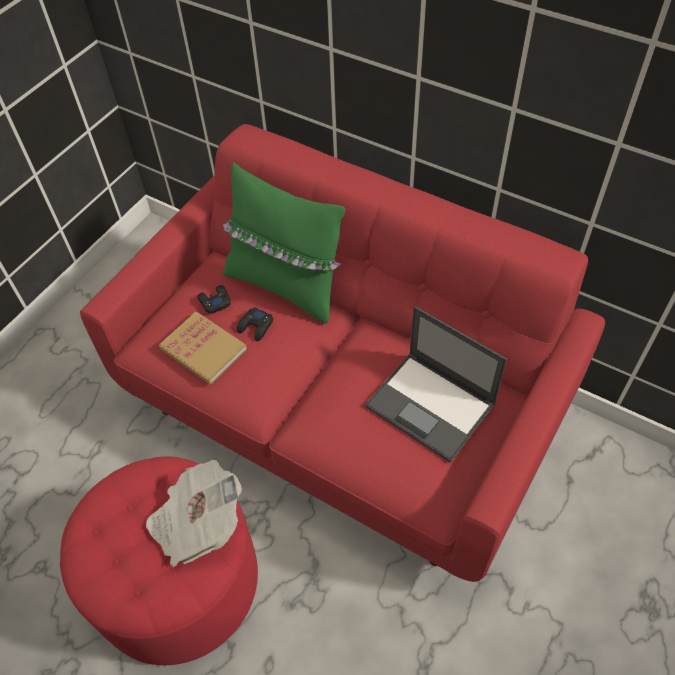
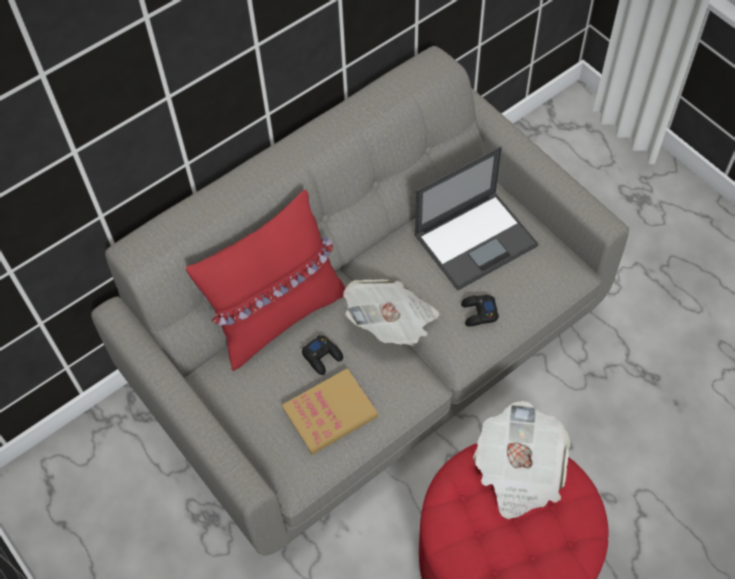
camera: 70 degrees left, 5 degrees up
(214, 301) = (269, 387): black game controller -> black game controller (479, 313)
(286, 285) = (278, 316): green pillow -> red pillow
(309, 366) = (392, 323): none -> newspaper
(342, 409) = (370, 355): red sofa -> grey sofa

